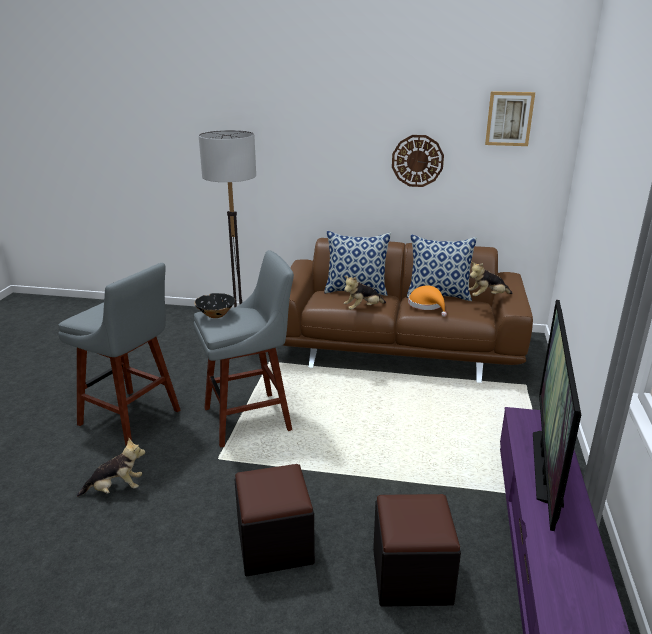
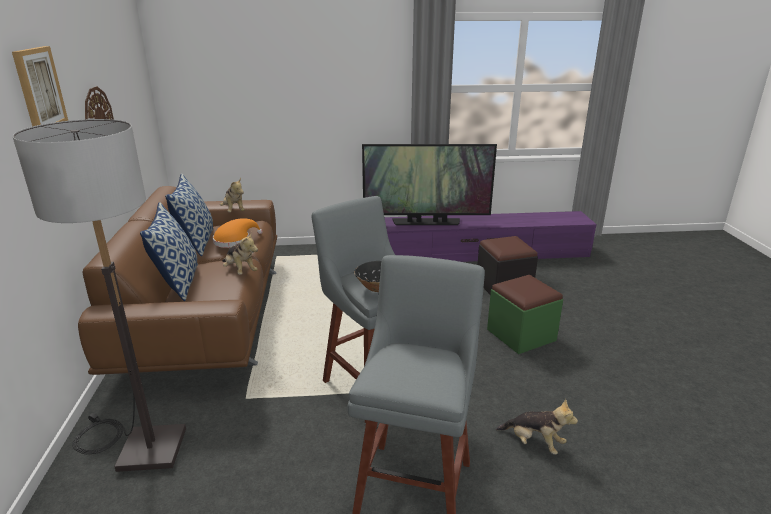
camera: 105 degrees left, 0 degrees up
(116, 489) = (534, 443): plush toy -> plush toy turned 150 degrees clockwise
(275, 545) = (521, 335): black ottoman -> green ottoman
(509, 118) = (124, 54): picture -> picture (39, 89)

